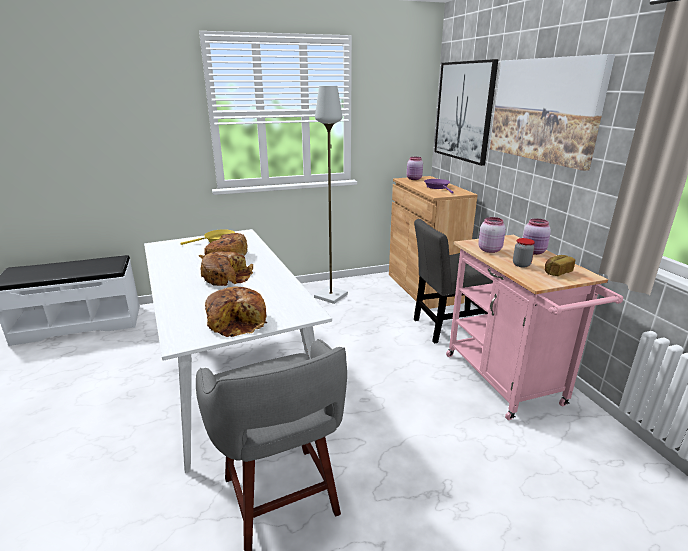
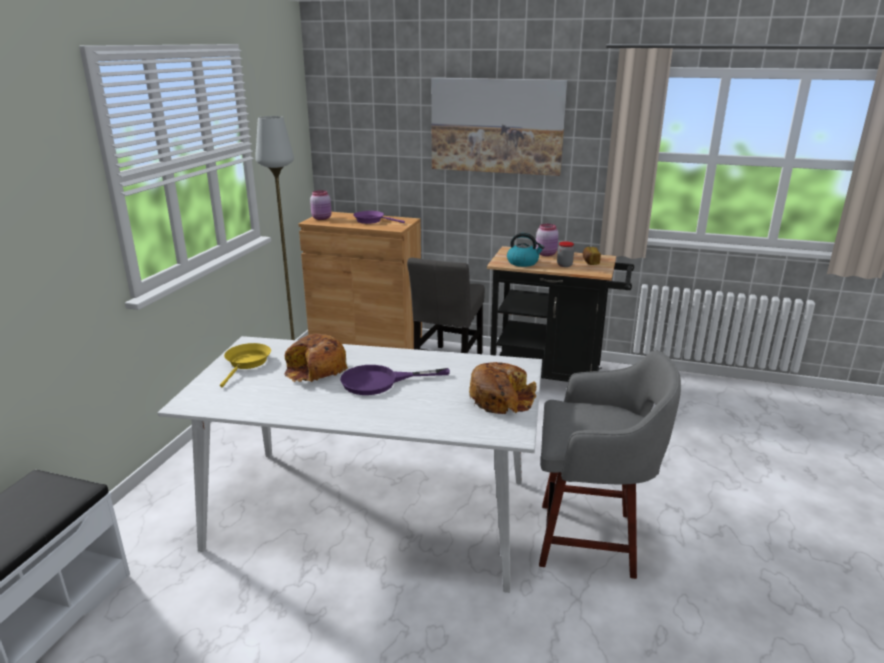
camera: 55 degrees left, 0 degrees up
(227, 276) = (380, 381): bread -> purple frying pan
(464, 111) = (370, 130): picture -> none
(489, 250) = (523, 262): pink jar -> kettle
(508, 383) = (553, 379): pink cart -> black cart

